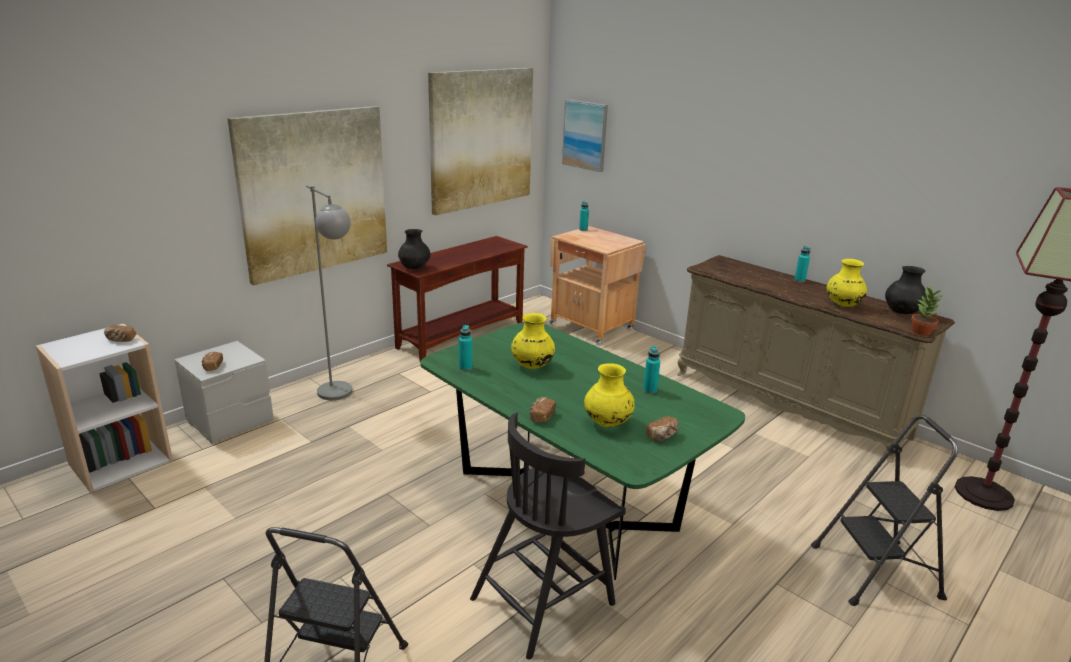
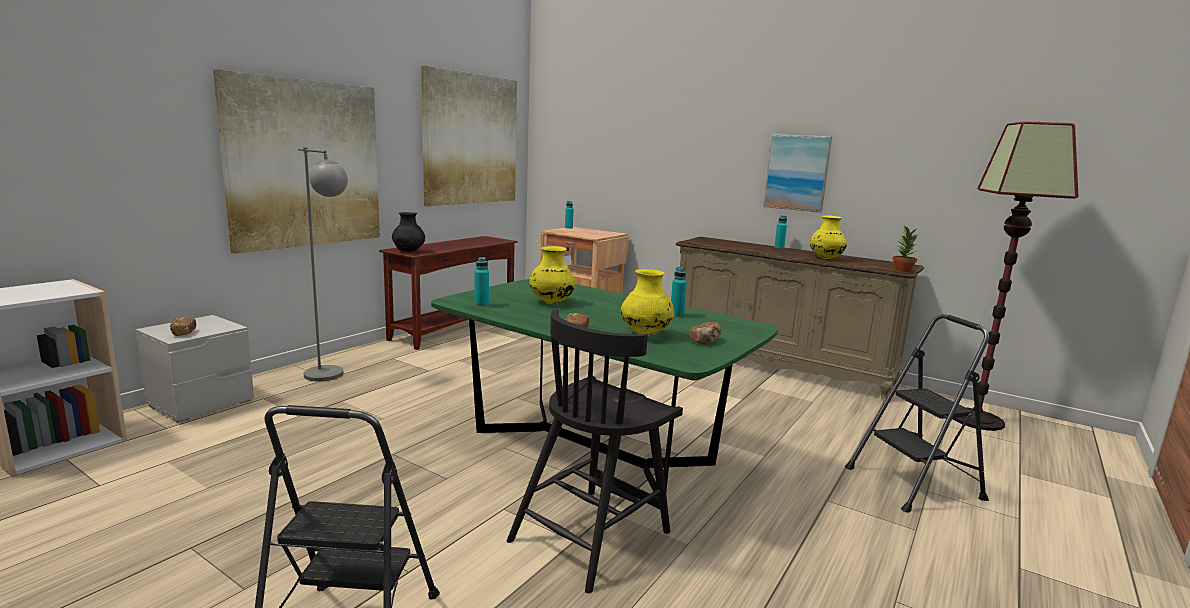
camera: 10 degrees left, 10 degrees down
(120, 340) = (68, 289): bread -> none
(585, 135) = (566, 142): picture -> picture (797, 173)
(901, 312) = (877, 262): black vase -> none

